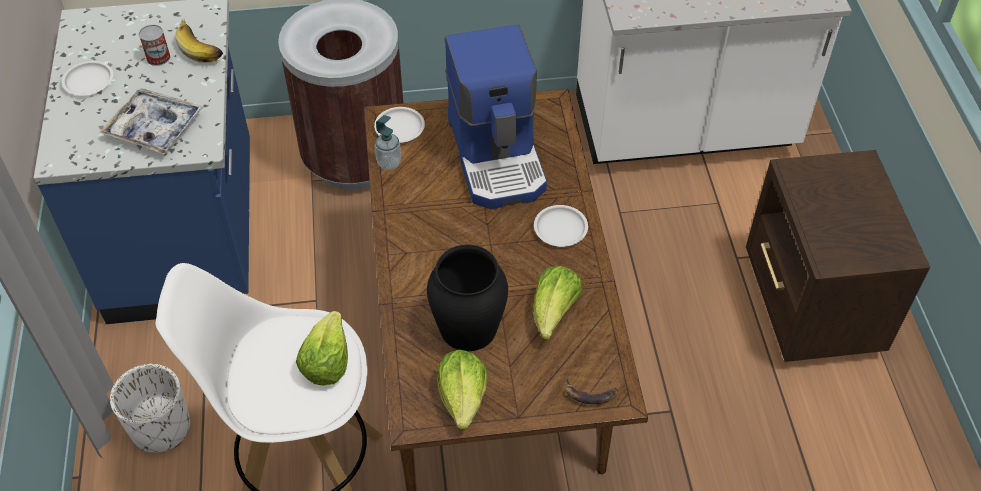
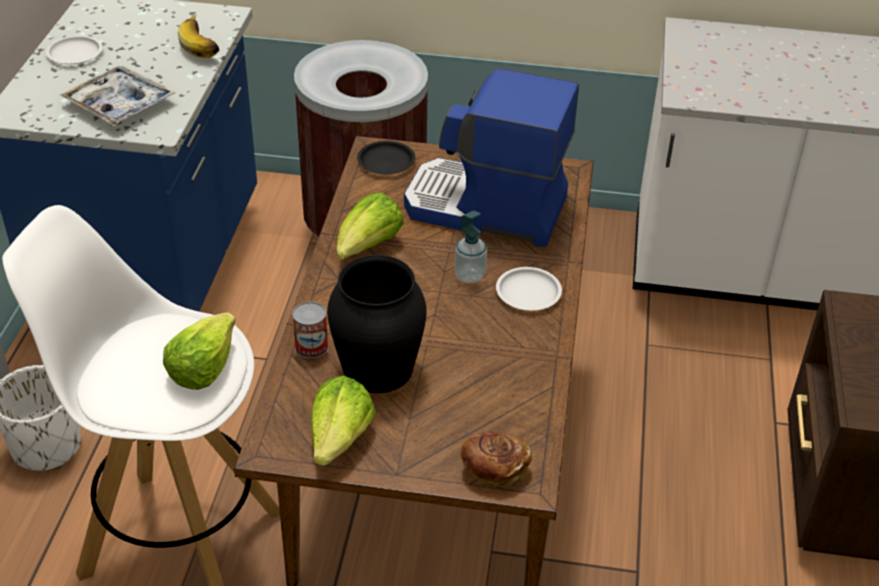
camera: 15 degrees right, 10 degrees down
(158, 57) = (155, 46): can -> can (311, 347)
(389, 163) = (359, 191): soap dispenser -> soap dispenser (469, 276)
(400, 128) = (386, 162): white plate -> black plate
(498, 156) = (485, 209): coffee machine -> coffee machine turned 105 degrees clockwise
(554, 313) = (485, 376): lettuce -> lettuce (368, 247)
(590, 394) = (493, 469): banana -> bread

